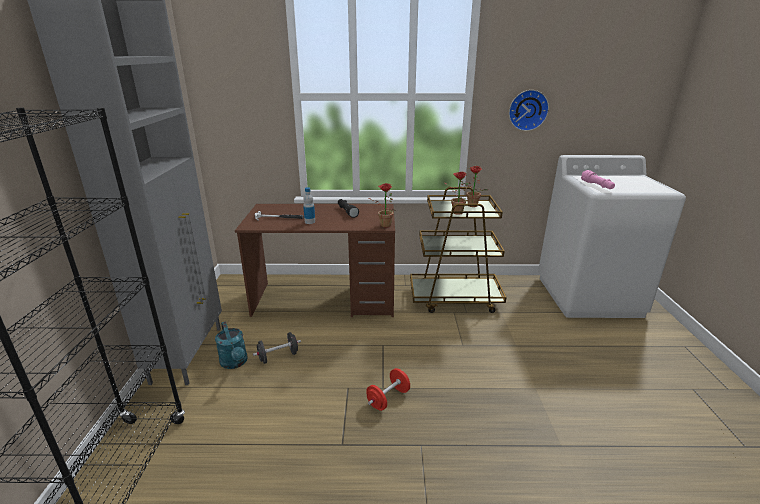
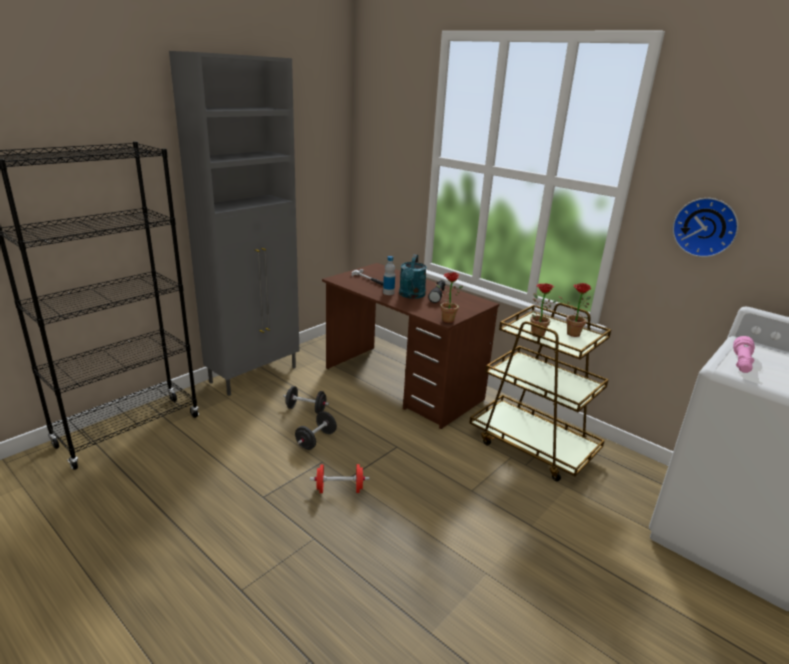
camera: 40 degrees right, 0 degrees up
(235, 363) = (273, 397): turquoise watering can -> turquoise watering can (411, 295)
(320, 375) = (316, 440): none -> black dumbbell

